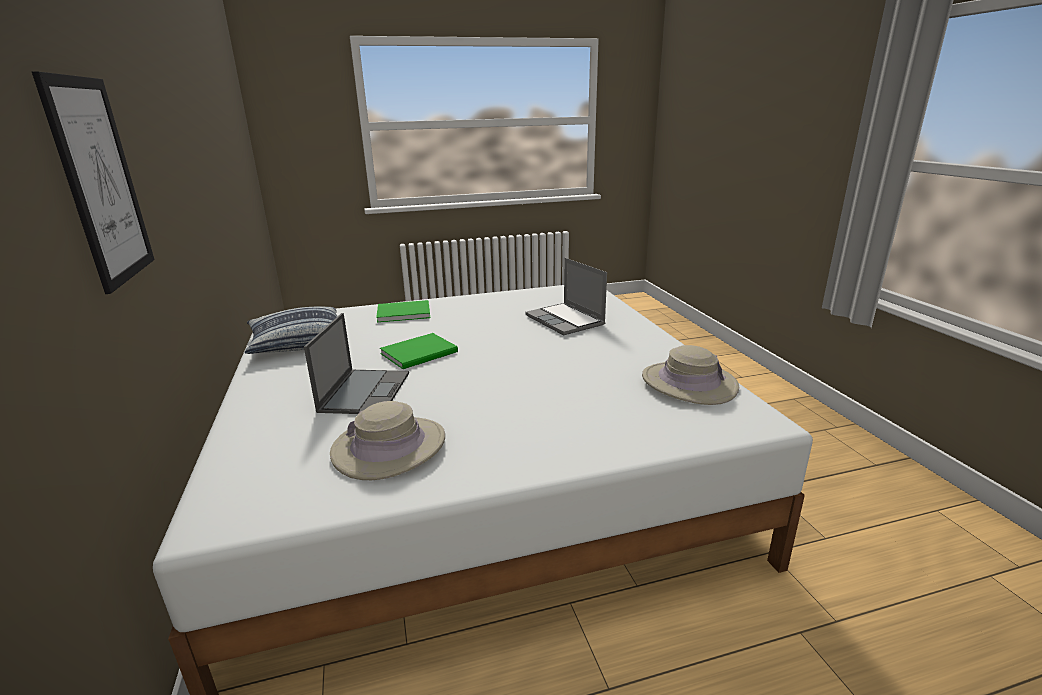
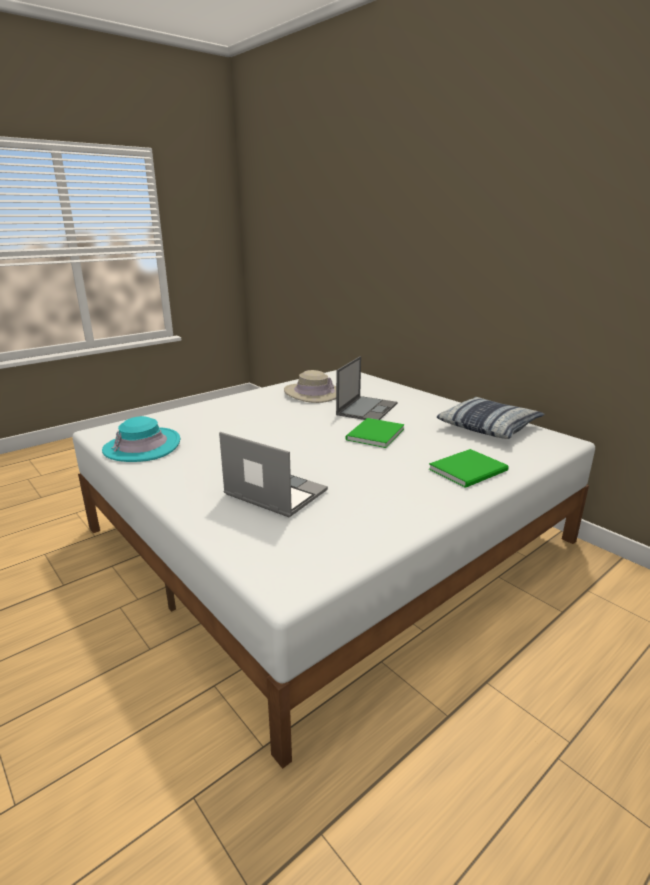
camera: 155 degrees right, 0 degrees up
(101, 182) = (415, 249): picture -> none
(365, 391) = (367, 409): laptop -> laptop turned 135 degrees counterclockwise
(689, 383) = (142, 447): beige hat -> turquoise hat

